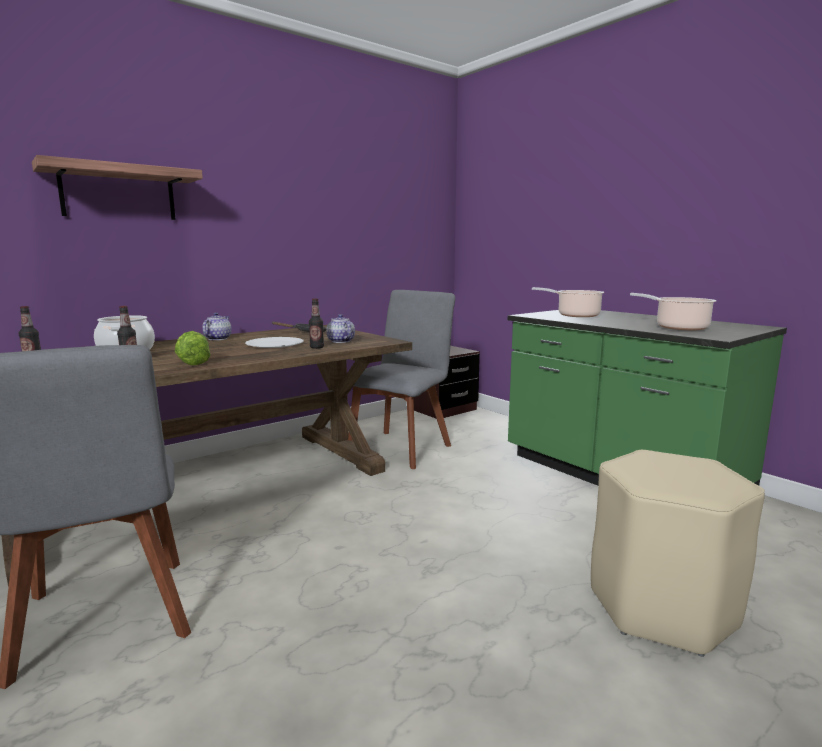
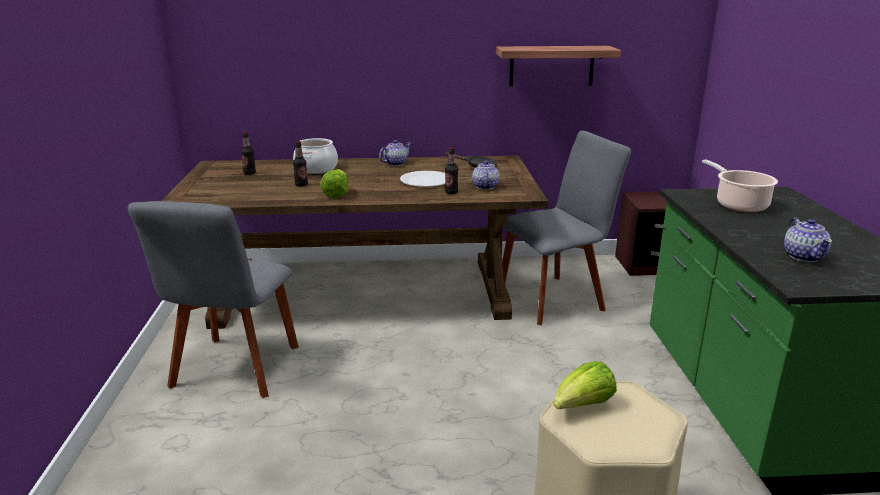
camera: 35 degrees right, 10 degrees up
(118, 193) = (328, 32): shelf -> shelf (551, 66)
(649, 474) = (583, 406): none -> lettuce
(678, 327) = (804, 256): cooking pot -> teapot

